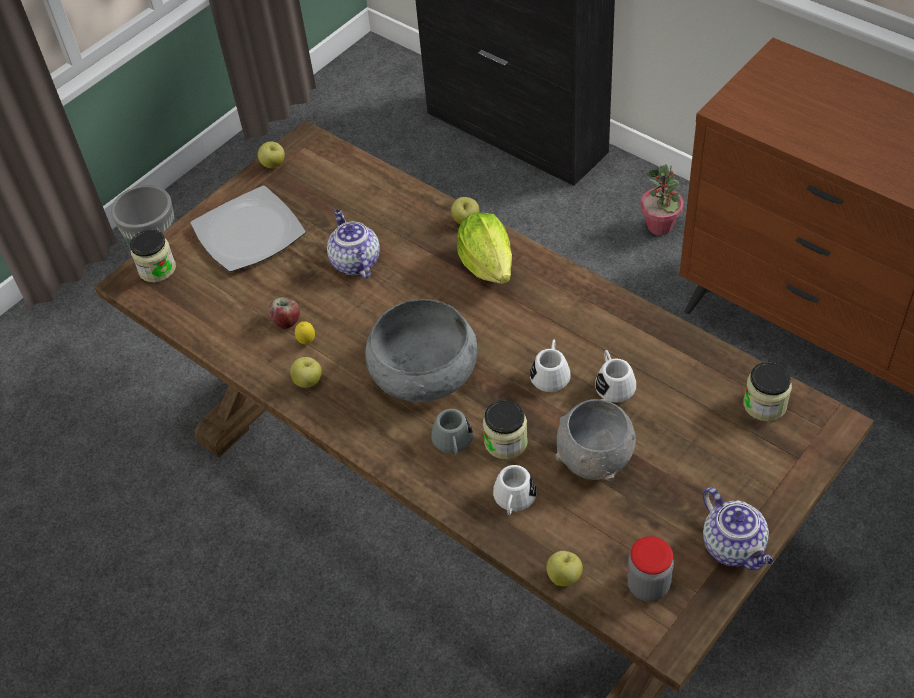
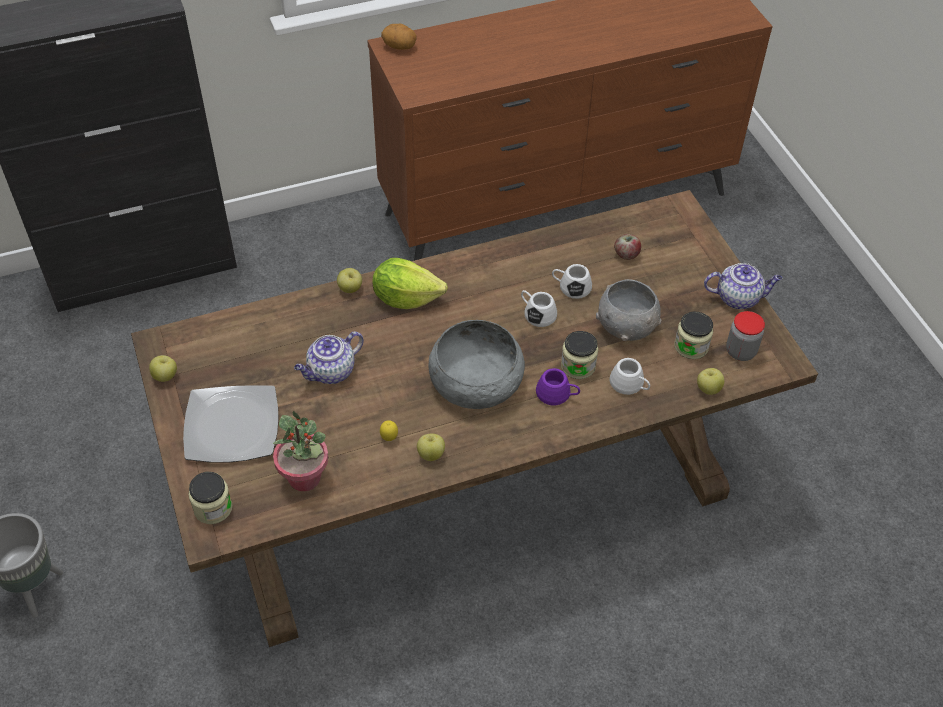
camera: 65 degrees left, 0 degrees up
(286, 322) = (356, 442): apple -> apple (626, 254)
(354, 262) = (331, 372): teapot -> teapot turned 45 degrees counterclockwise
(453, 443) = (557, 394): grey mug -> purple mug
(660, 226) = (325, 243): potted plant -> potted plant (305, 478)
(764, 404) = (643, 227): jar -> jar (691, 346)
(787, 63) = (399, 47): none -> potato

